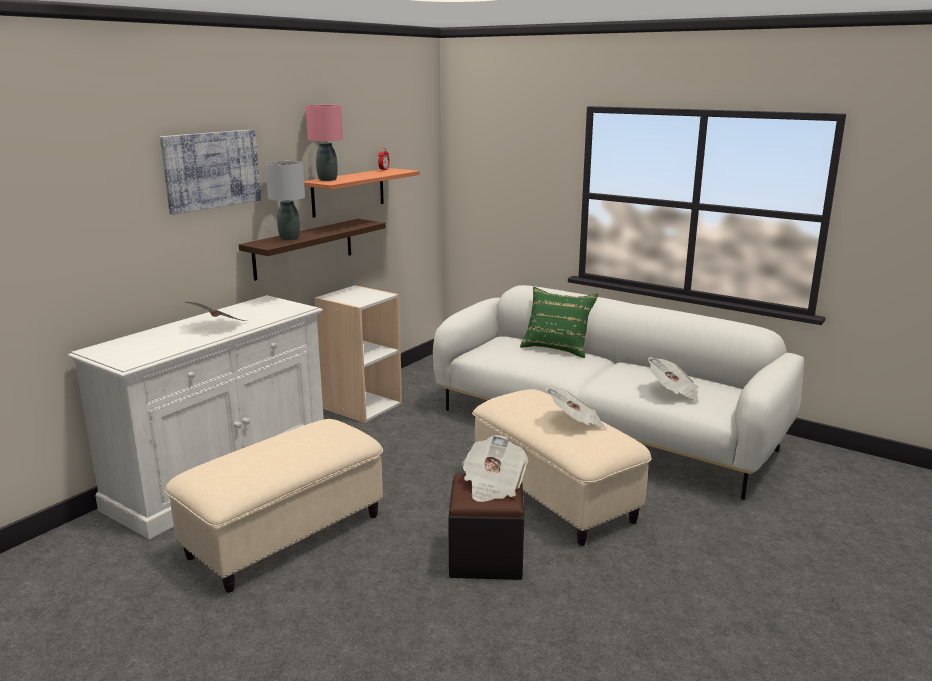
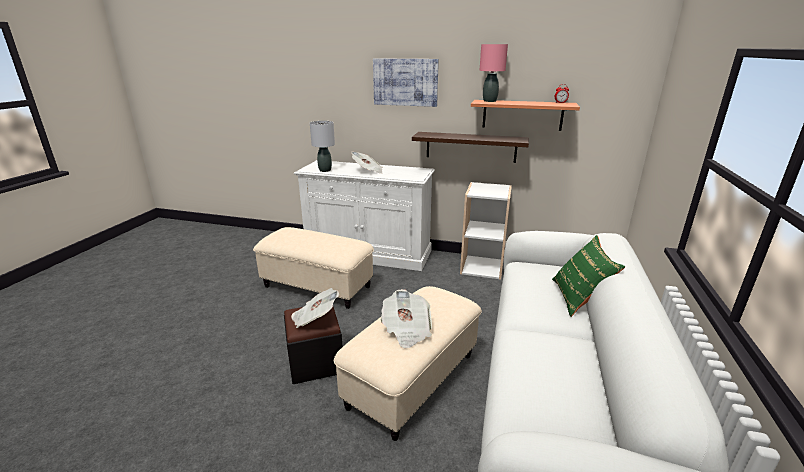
camera: 70 degrees right, 5 degrees up
(290, 238) = (444, 135): grey table lamp -> grey table lamp (325, 170)
(673, 392) = (536, 388): newspaper -> none

